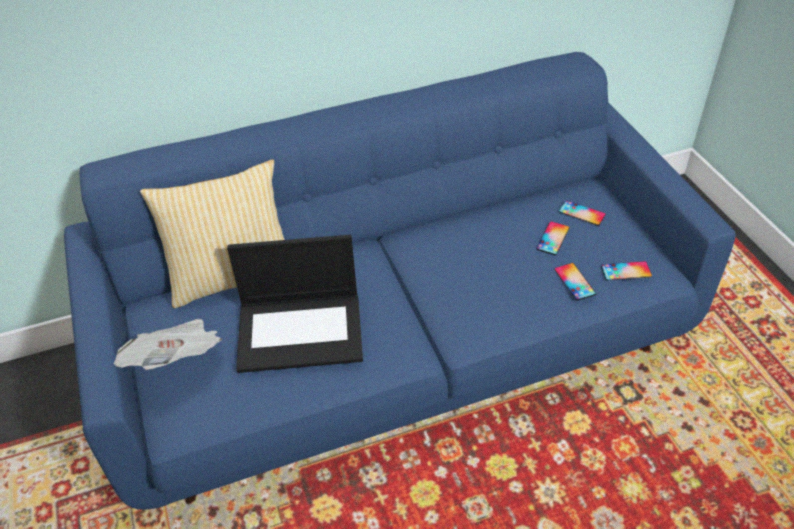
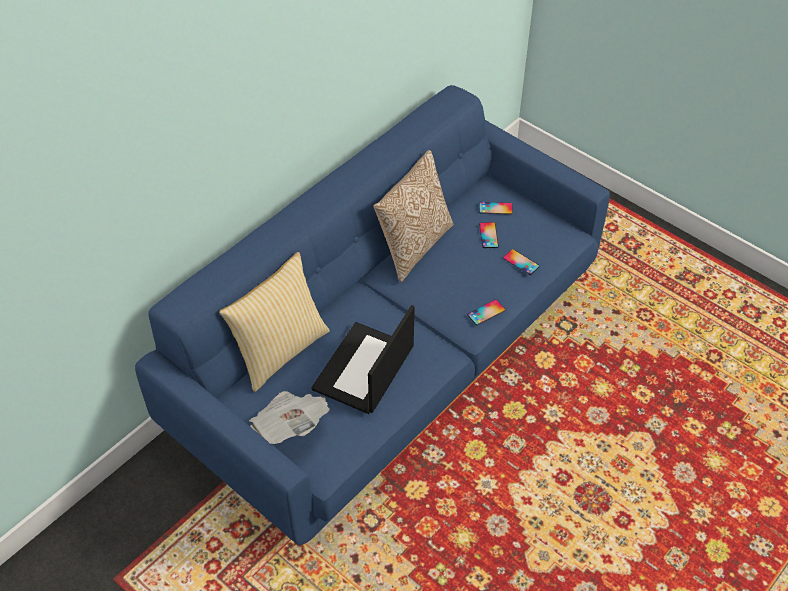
camera: 30 degrees left, 5 degrees up
(301, 331) = (364, 369): laptop -> laptop turned 150 degrees clockwise
(457, 222) = (413, 246): none -> pillow
(626, 271) = (548, 242): phone -> phone (486, 312)

